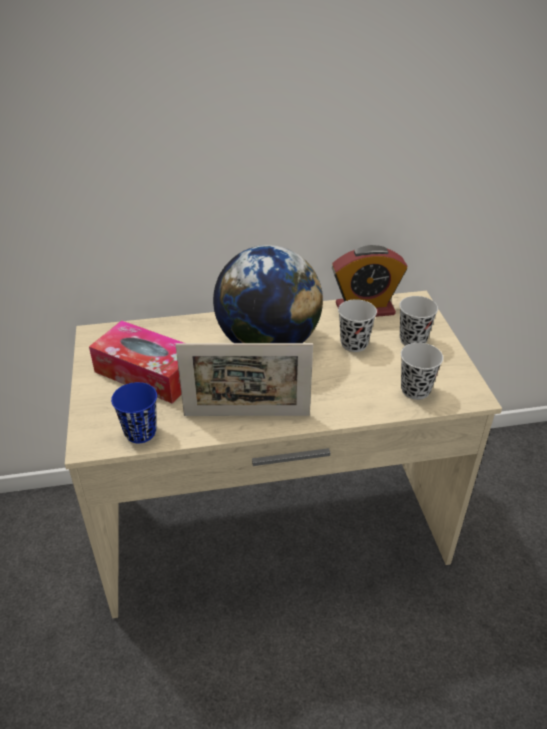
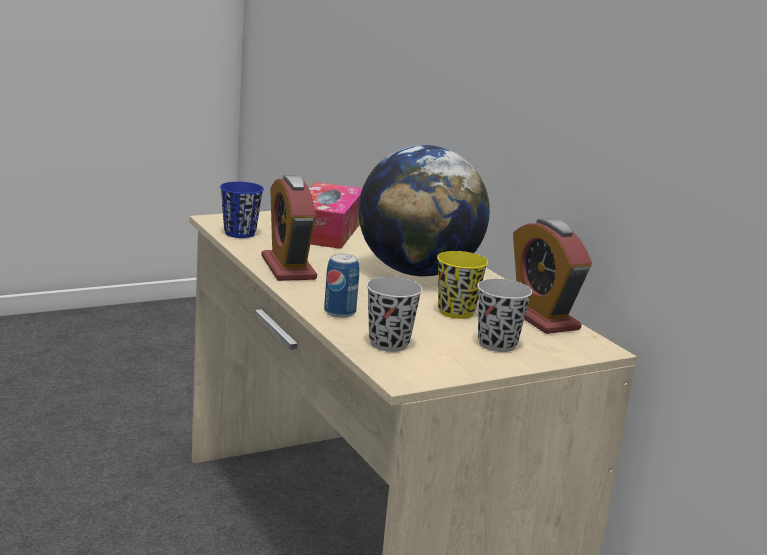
camera: 70 degrees right, 20 degrees down
(246, 415) = (288, 268): picture frame -> alarm clock
(354, 344) = (456, 312): black cup -> yellow cup
(354, 403) = (339, 312): none -> can

